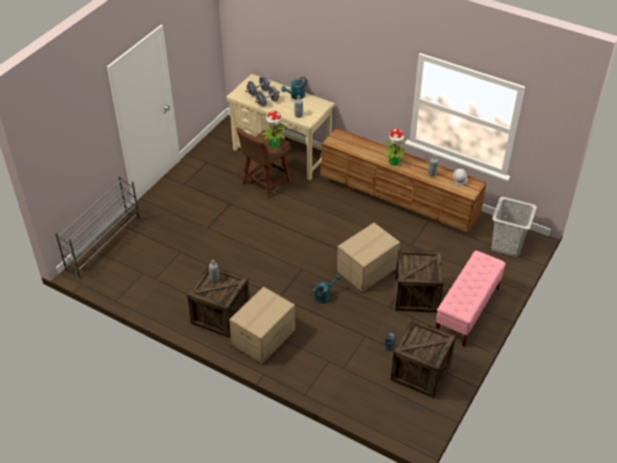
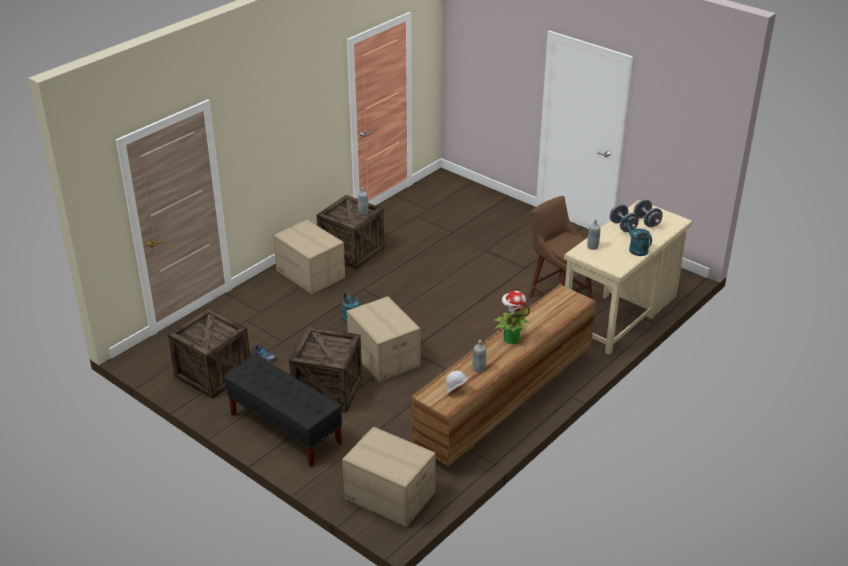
camera: 100 degrees right, 10 degrees down
(104, 245) = (474, 190): grey shoe rack -> none
(274, 144) = (563, 248): potted plant -> none
(467, 311) = (285, 429): pink bench -> black bench
(507, 245) = (389, 496): grey laundry basket -> cardboard box

